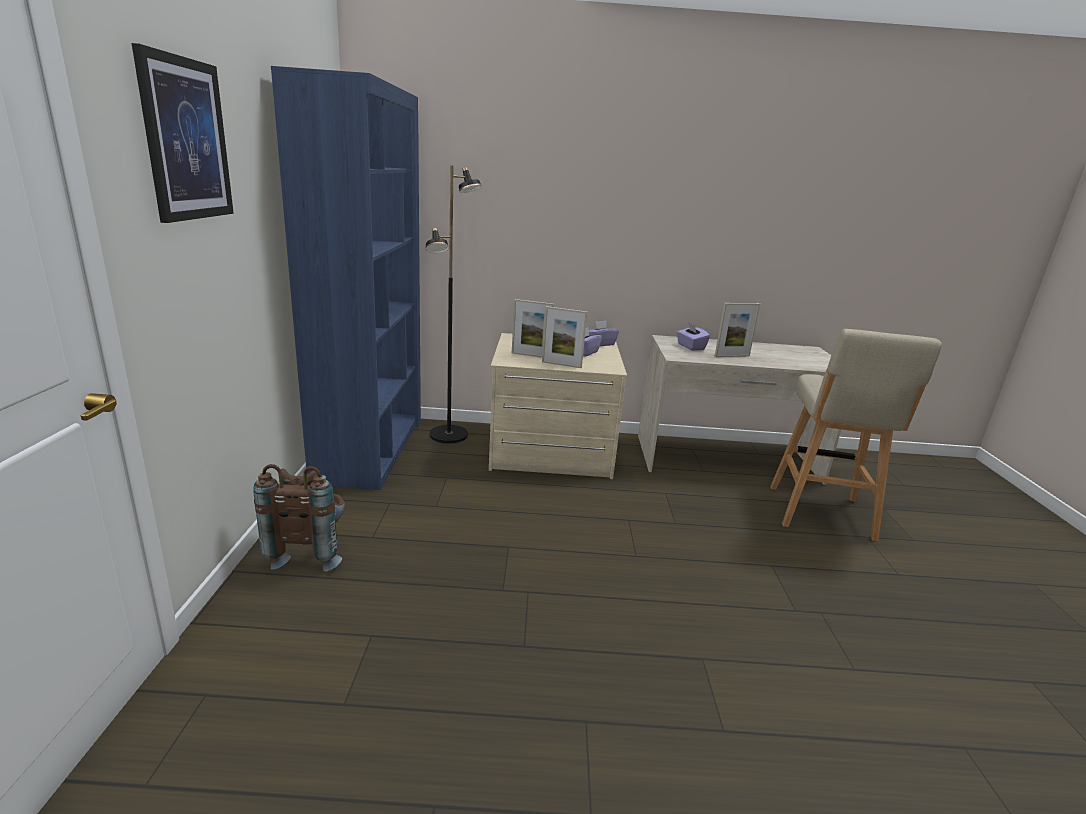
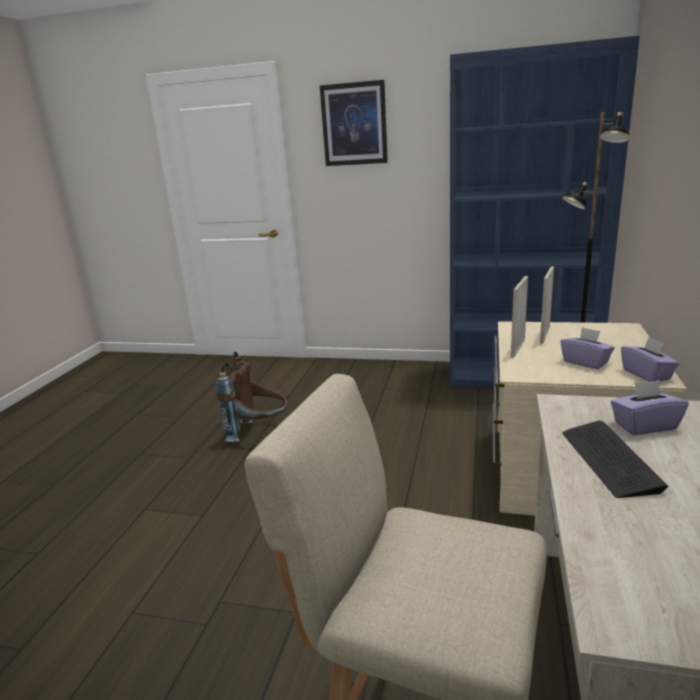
camera: 105 degrees right, 0 degrees up
(309, 551) = (371, 373): brown backpack -> brown backpack (259, 432)
(732, 356) = (609, 460): picture frame -> keyboard

